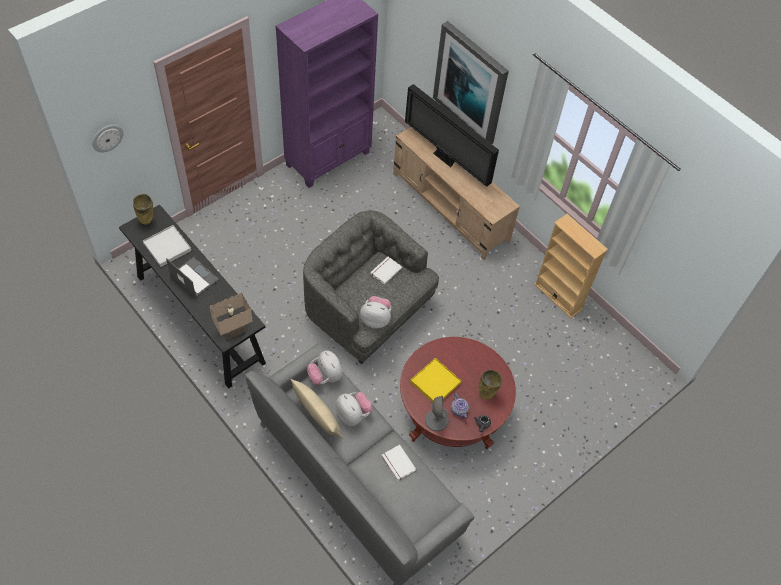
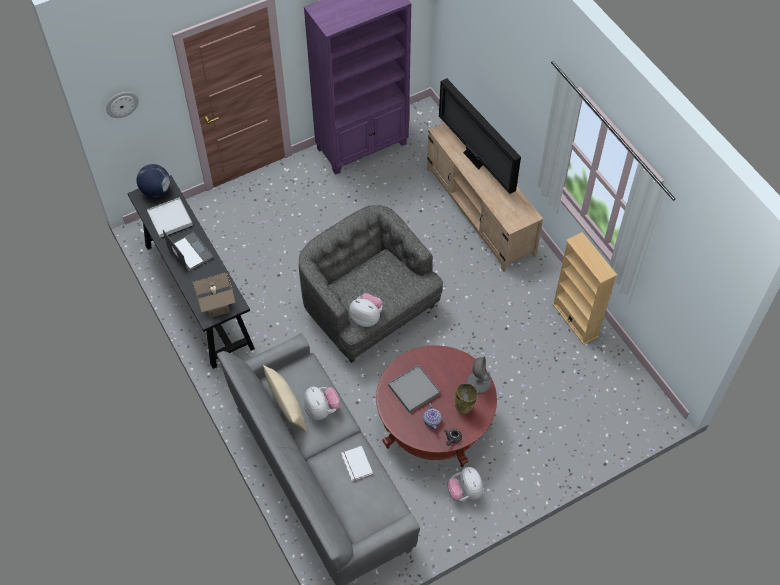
camera: 15 degrees right, 0 degrees up
(147, 221) = (155, 190): beige vase -> globe
(325, 376) = (302, 368): plush toy -> plush toy (465, 492)
(385, 270) = (387, 269): white book -> none
(435, 382) = (414, 390): yellow tray -> grey tray
(436, 420) = (406, 427): grey table lamp -> grey table lamp (479, 383)
(471, 83) = (505, 83): picture -> none

